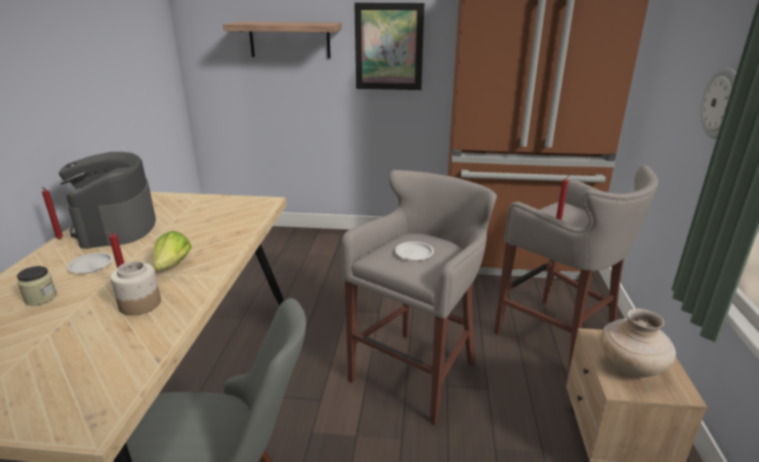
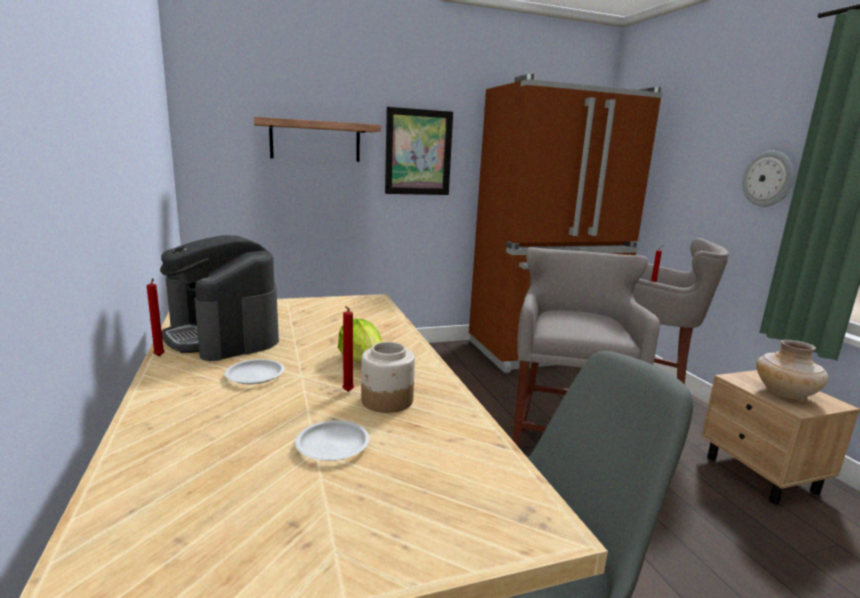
camera: 25 degrees left, 10 degrees down
(41, 298) = (237, 417): jar -> none
(413, 253) = (582, 323): white plate -> white plate (332, 445)

